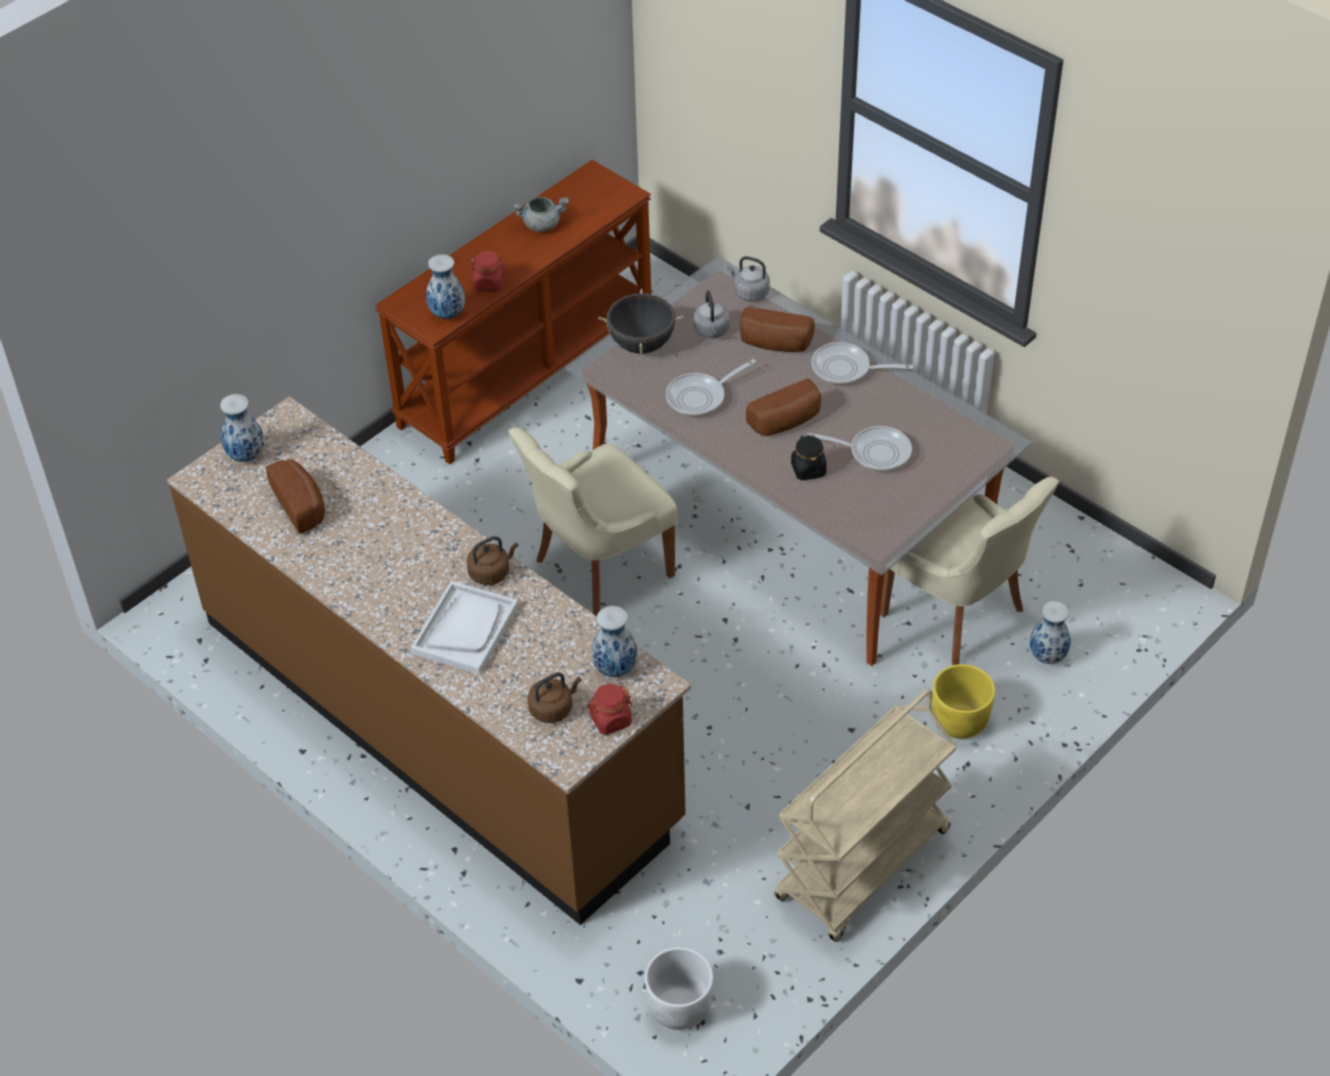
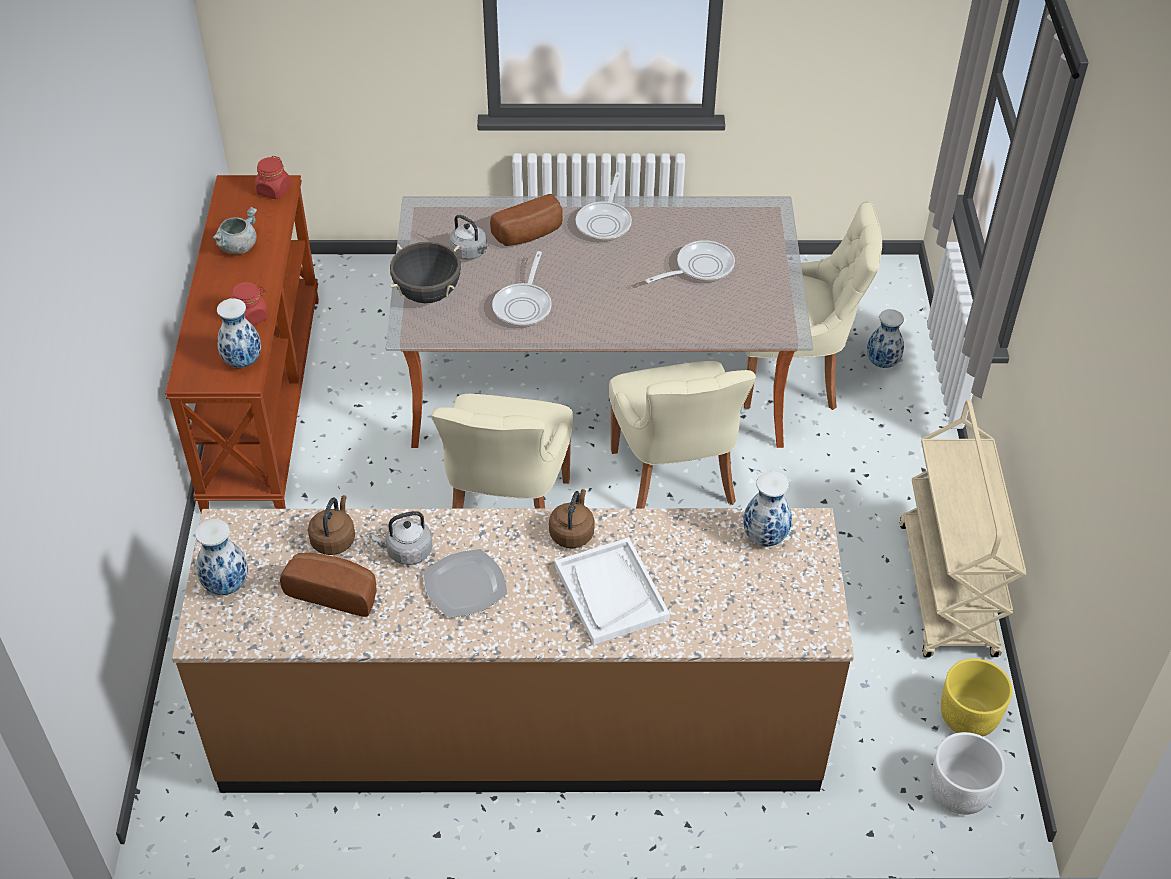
camera: 45 degrees left, 0 degrees up
(382, 558) = (466, 586): none -> plate
(553, 708) = (760, 602): brown kettle -> brown kettle (334, 539)
(610, 720) = (813, 578): red jar -> red jar (273, 191)
(749, 292) = (463, 208): grey kettle -> grey kettle (407, 552)
(753, 631) = (674, 480): none -> beige chair
(787, 422) = (611, 284): bread -> none
(808, 469) = (670, 308): black jar -> none
(846, 369) = (605, 222): frying pan -> frying pan turned 45 degrees counterclockwise
(959, 721) = (883, 444): yellow planter -> yellow planter (968, 717)

